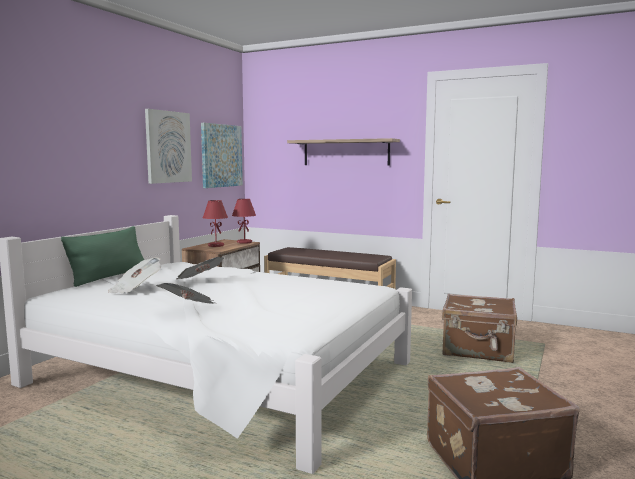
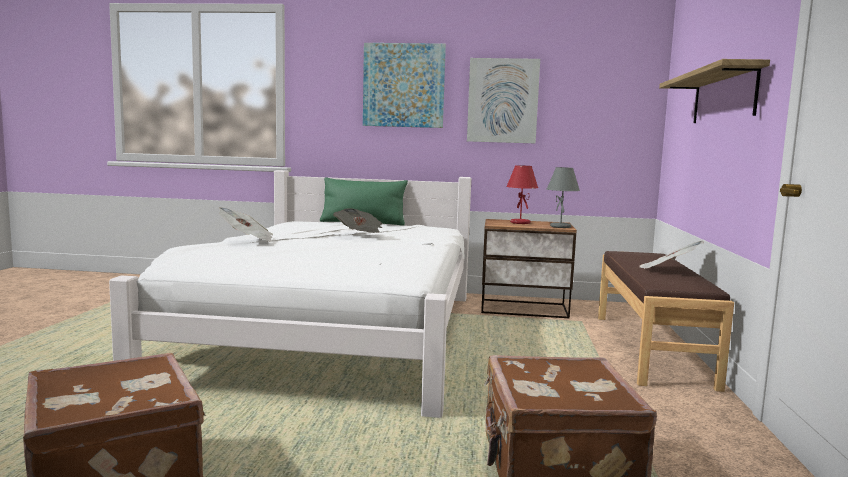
camera: 70 degrees right, 0 degrees up
(135, 289) = (318, 229): newspaper -> newspaper (667, 271)
(221, 155) = (606, 113): picture -> picture (404, 85)
(244, 242) = (561, 227): red table lamp -> grey table lamp

